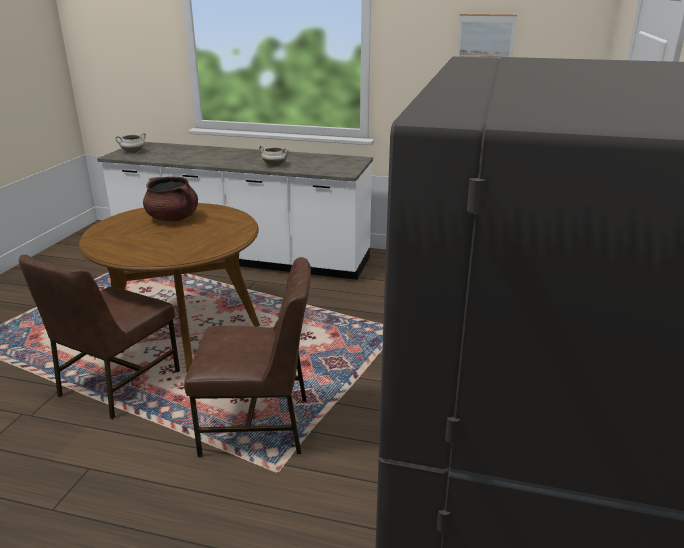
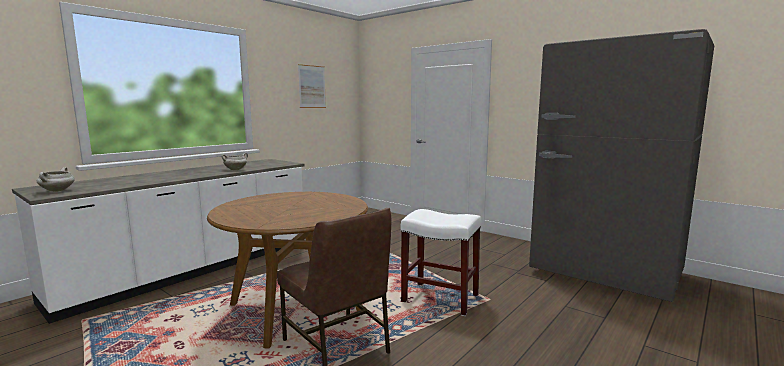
camera: 65 degrees left, 15 degrees down
(173, 219) = (264, 205): brown cooking pot -> none
(258, 425) = (441, 298): brown chair -> white stool

